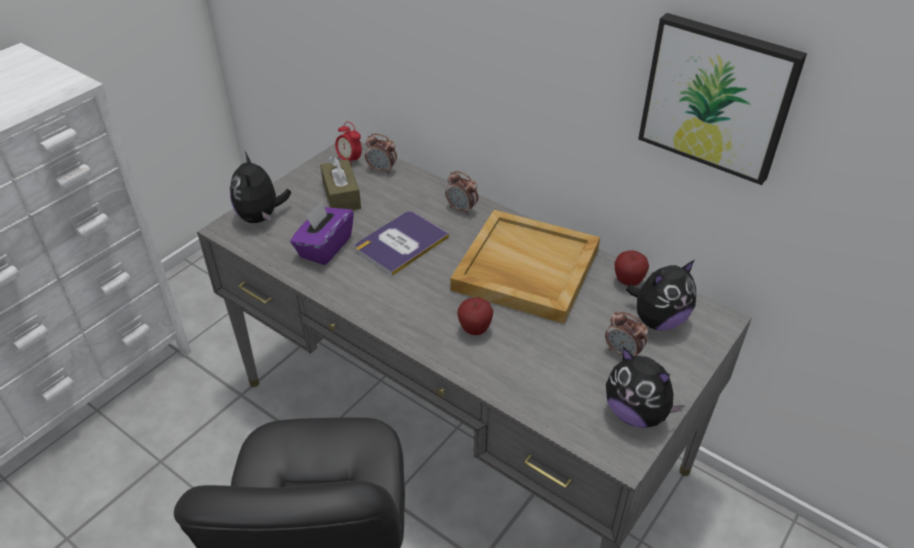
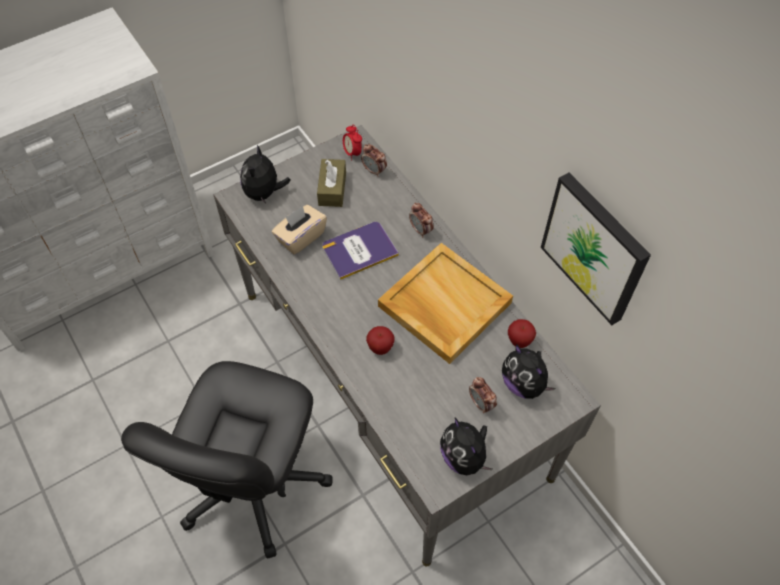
camera: 20 degrees right, 15 degrees up
(324, 247) = (300, 237): purple tissue box -> beige tissue box
(658, 320) = (524, 384): plush toy -> plush toy turned 60 degrees clockwise

